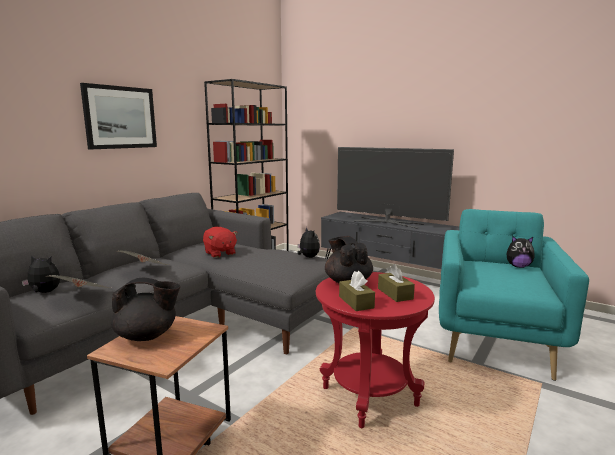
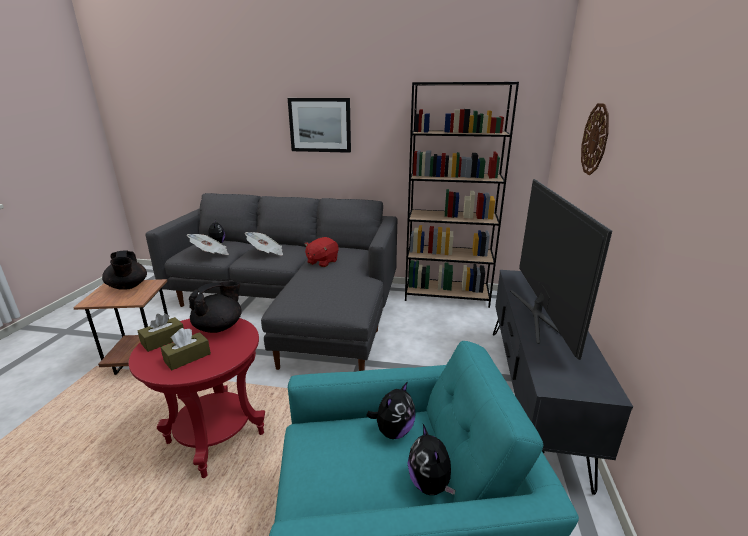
camera: 65 degrees right, 10 degrees up
(308, 257) = (346, 299): plush toy -> plush toy (393, 431)
(359, 120) = (595, 139): none -> wall clock

